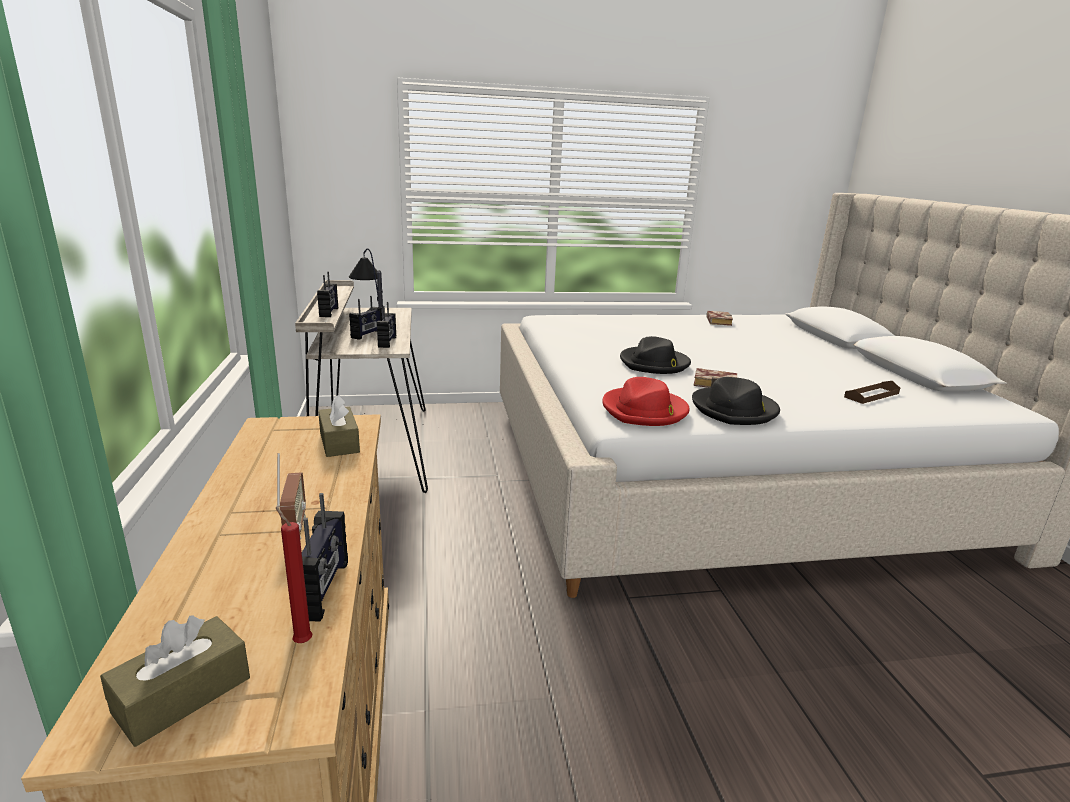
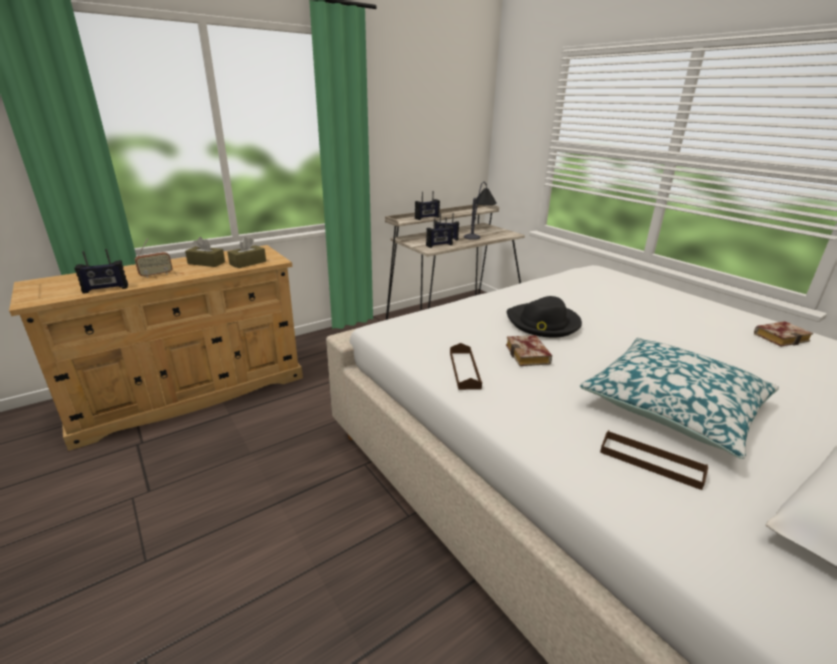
camera: 65 degrees right, 5 degrees up
(182, 695) = (43, 287): brown tissue box -> brown tissue box (206, 263)
(301, 641) = (70, 294): red candle -> none
(645, 411) = (414, 333): red hat -> none
(734, 410) = (464, 370): black hat -> brown tray
(804, 371) = (674, 406): none -> pillow

